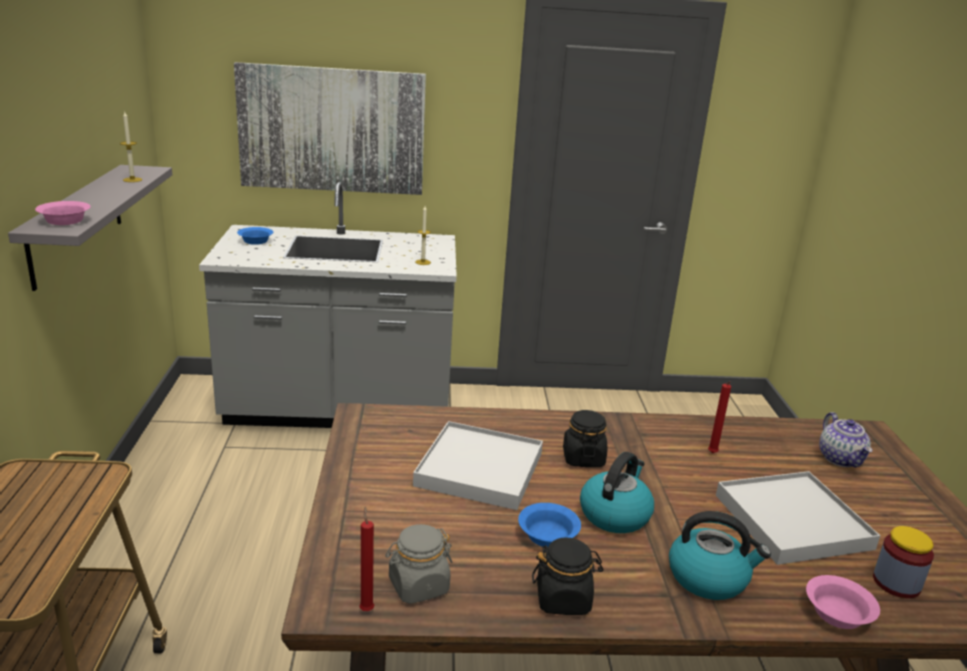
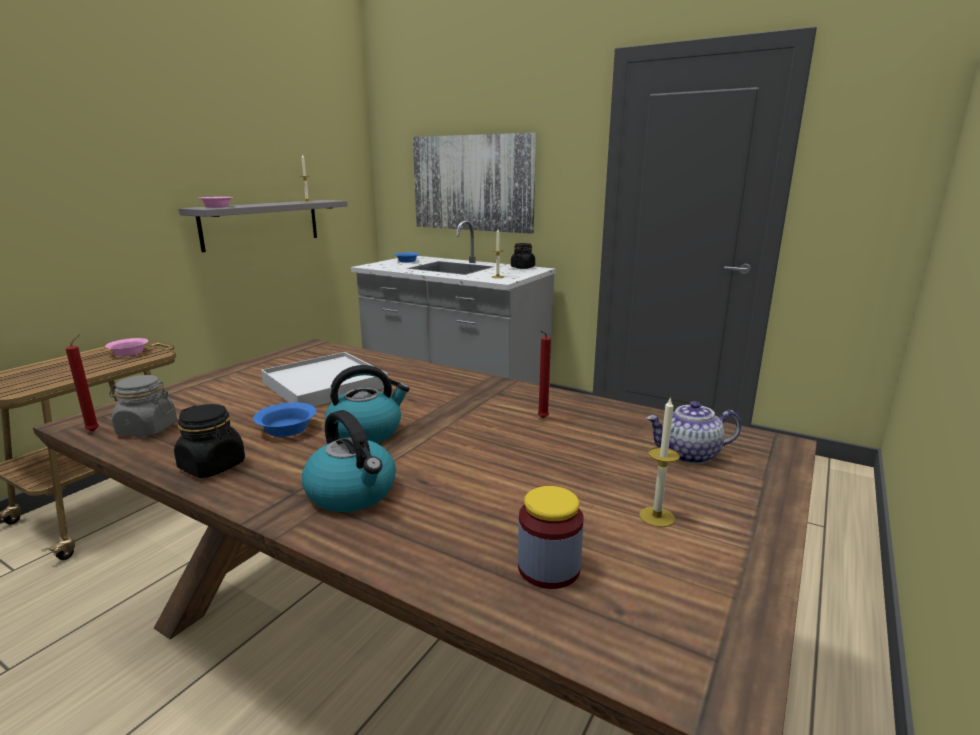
camera: 35 degrees right, 5 degrees down
(583, 458) = (416, 396): black jar -> black jar (522, 267)
(792, 522) = (526, 483): white tray -> none
(839, 614) = (421, 566): pink bowl -> pink bowl (129, 353)
(841, 459) = (689, 455): teapot -> teapot turned 60 degrees clockwise
(891, 520) = (656, 517): none -> candle

